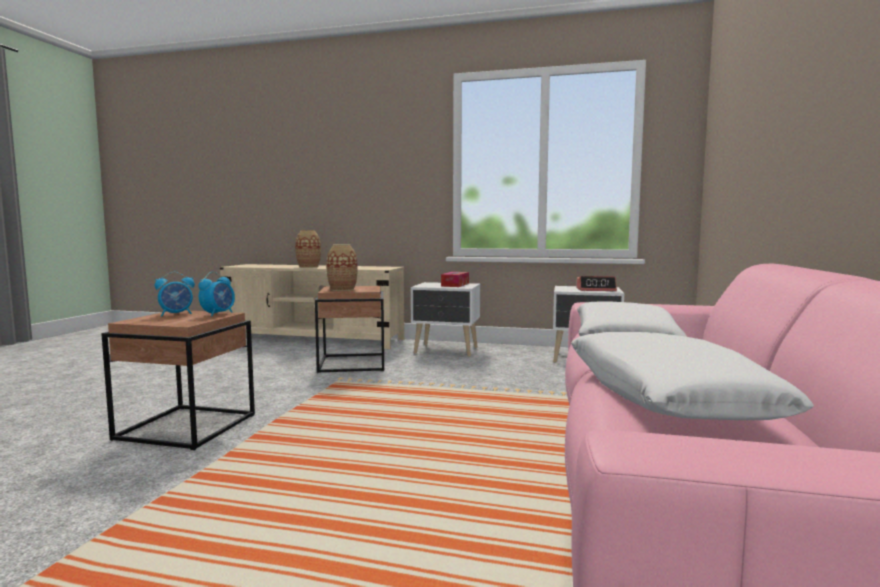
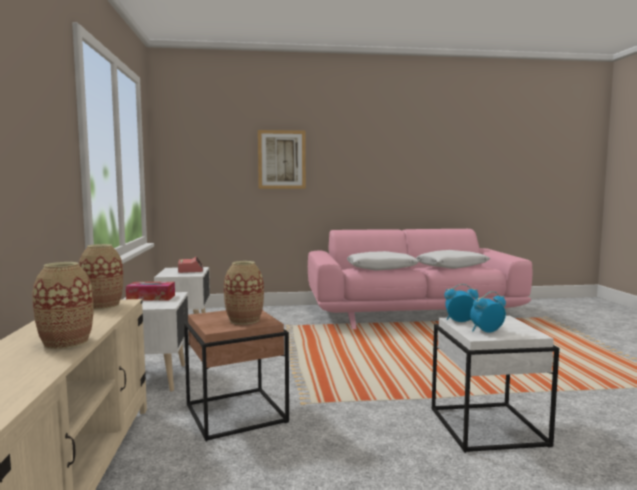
camera: 110 degrees left, 0 degrees up
(176, 314) = (486, 331): alarm clock -> alarm clock turned 60 degrees counterclockwise
(186, 426) = (487, 427): brown side table -> white side table
(378, 268) = (102, 305): none -> vase
(766, 116) = (281, 159): none -> picture

